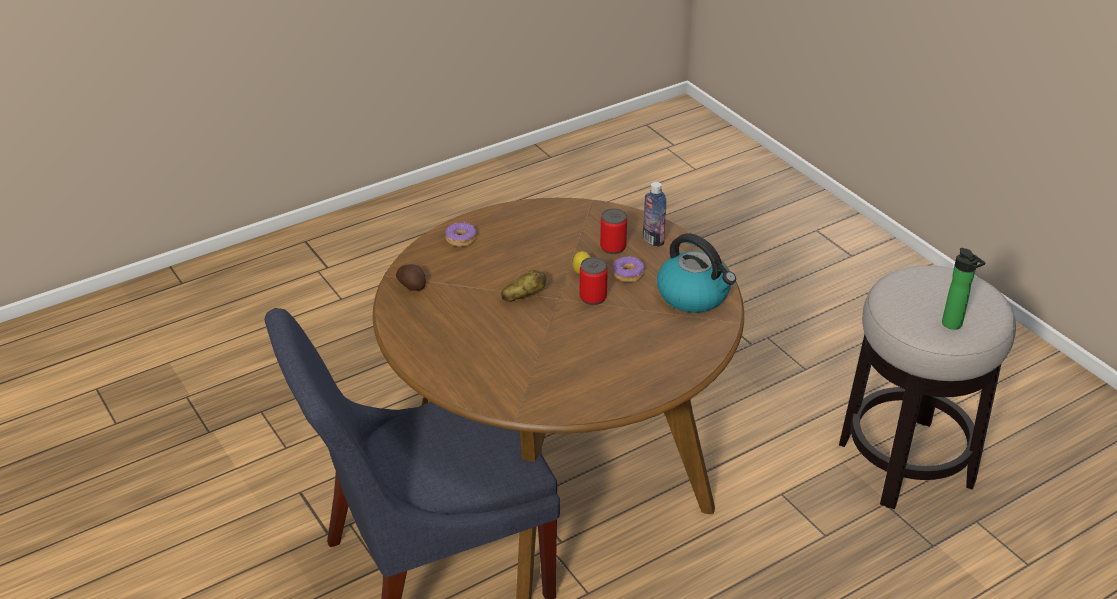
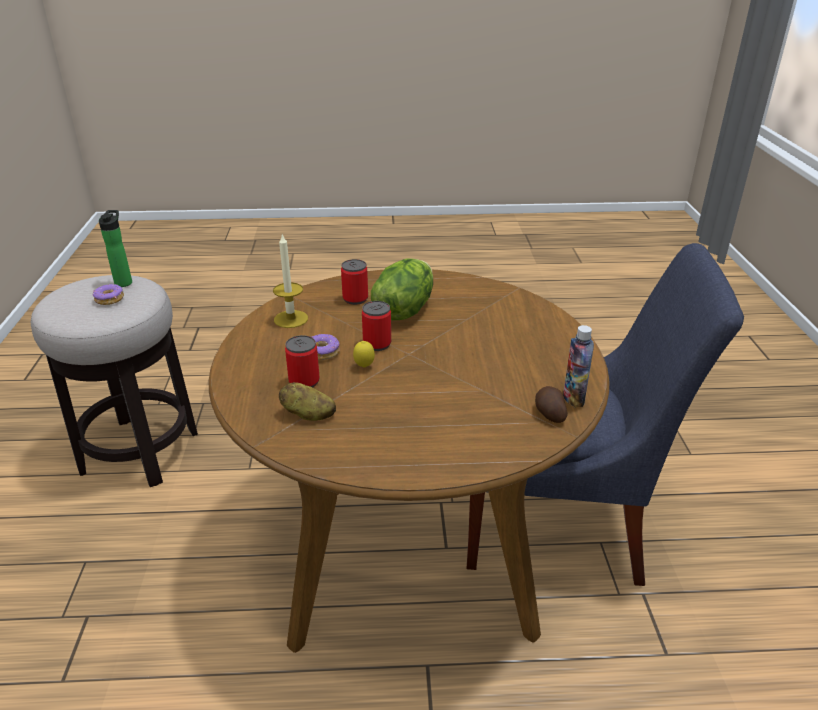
camera: 150 degrees left, 5 degrees down
(460, 239) = (458, 450): donut -> donut (109, 299)
(523, 296) = (440, 365): potato -> potato (308, 415)
(606, 342) = (403, 310): none -> lettuce
(653, 240) = (257, 375): bottle -> bottle (573, 398)
(665, 339) = (355, 299): none -> can
(694, 295) = (291, 319): kettle -> candle

